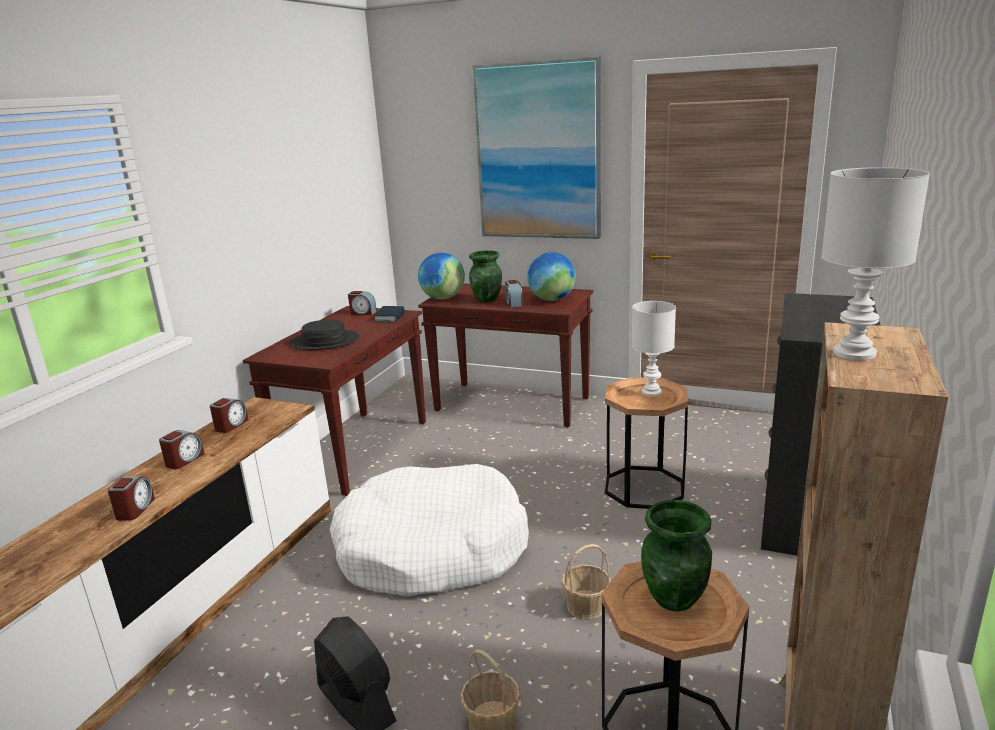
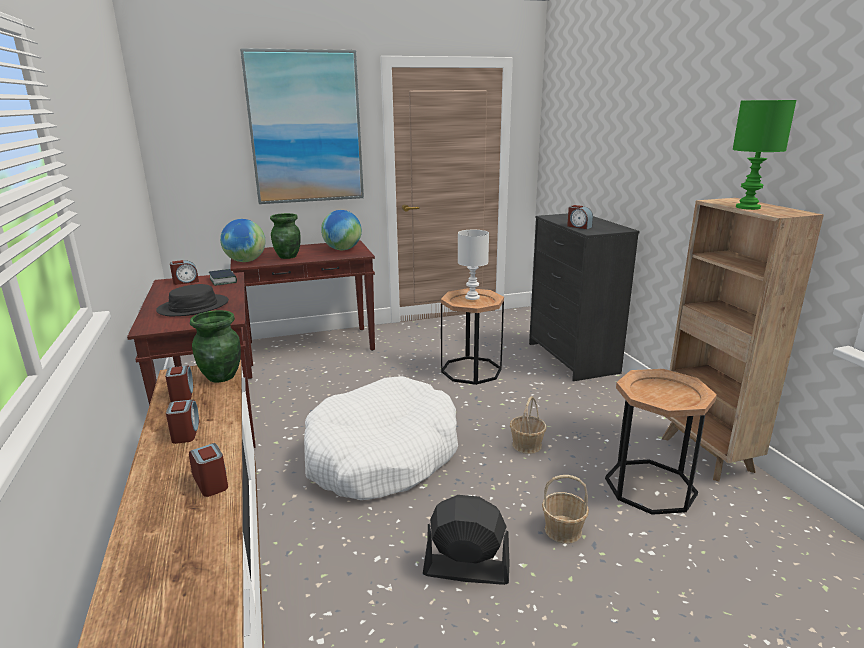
camera: 40 degrees left, 0 degrees up
(514, 303) = (316, 255): alarm clock -> alarm clock (579, 226)
(675, 599) = (659, 389): green vase -> green vase (222, 376)
(855, 354) = (749, 207): white table lamp -> green table lamp

